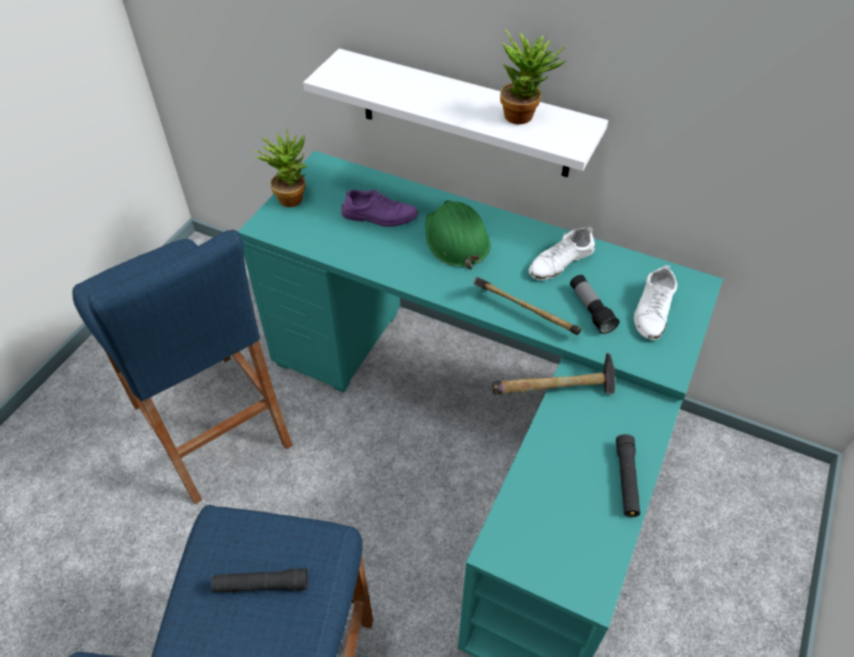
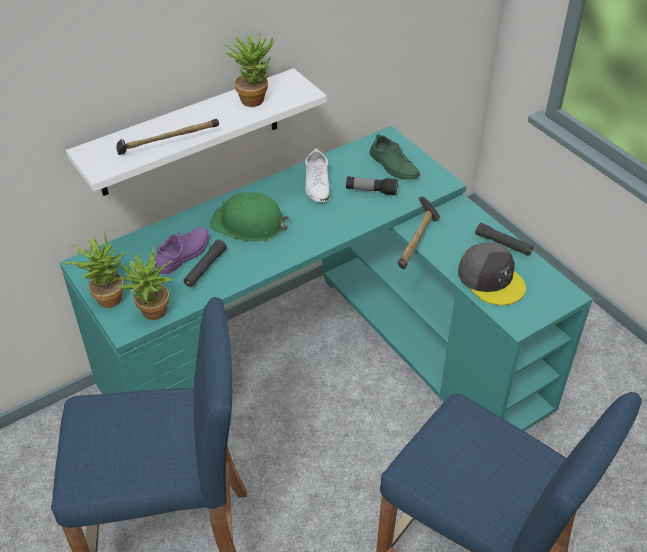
camera: 60 degrees left, 5 degrees down
(261, 585) = (477, 456): black flashlight -> black flashlight (205, 268)
(289, 233) = (152, 315): none -> potted plant
(522, 313) = (348, 223): hammer -> hammer (166, 146)
(552, 491) = (491, 279): none -> grey cap
(652, 310) = (393, 166): white shoe -> green shoe

